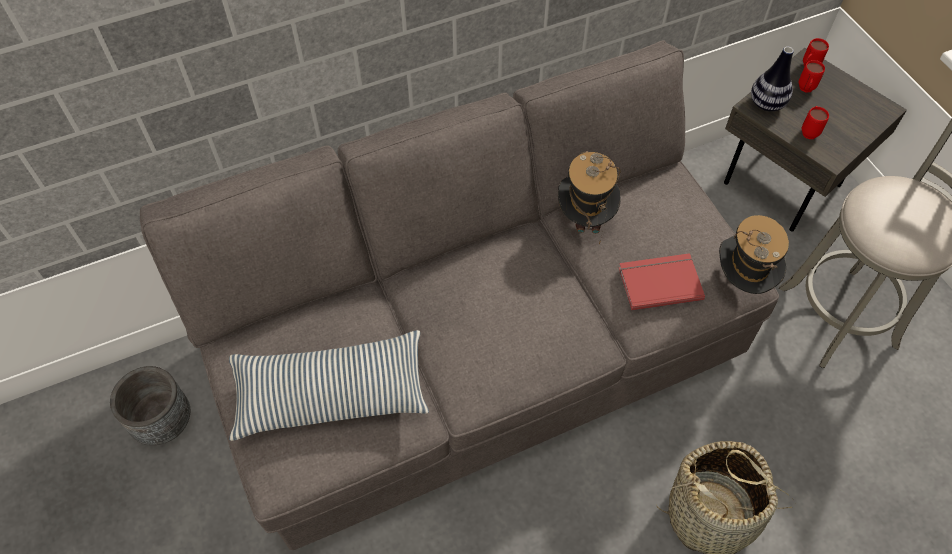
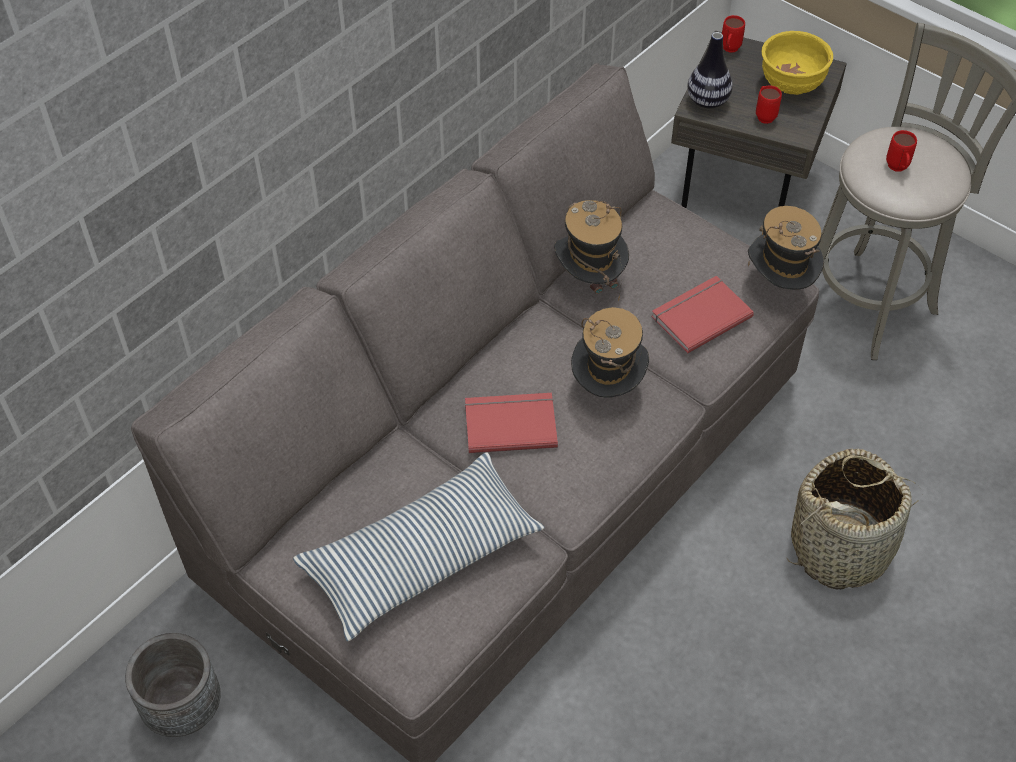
camera: 25 degrees left, 5 degrees down
(457, 312) = (510, 423): none -> red book
(550, 314) = (607, 389): none -> hat
(805, 90) = (738, 75): red mug -> red mug (897, 169)
(846, 113) = (790, 85): none -> yellow bowl

